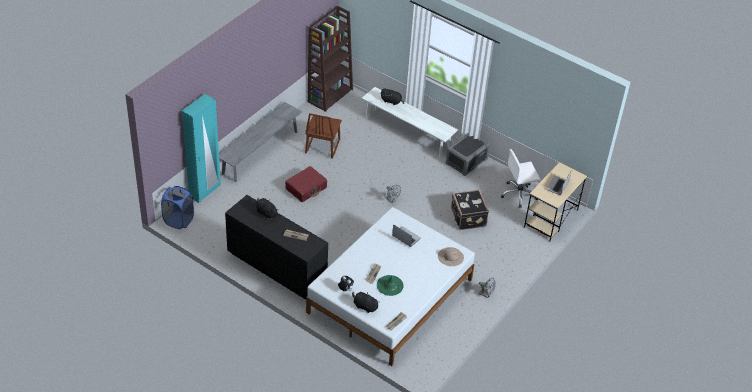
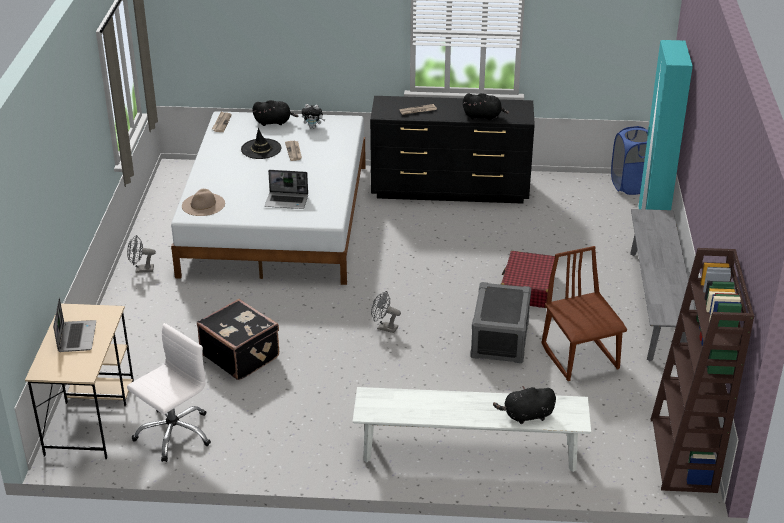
camera: 150 degrees right, 10 degrees down
(390, 285) = (261, 149): green hat -> black hat
(466, 161) = (314, 450): grey storage box -> grey storage box (500, 339)

